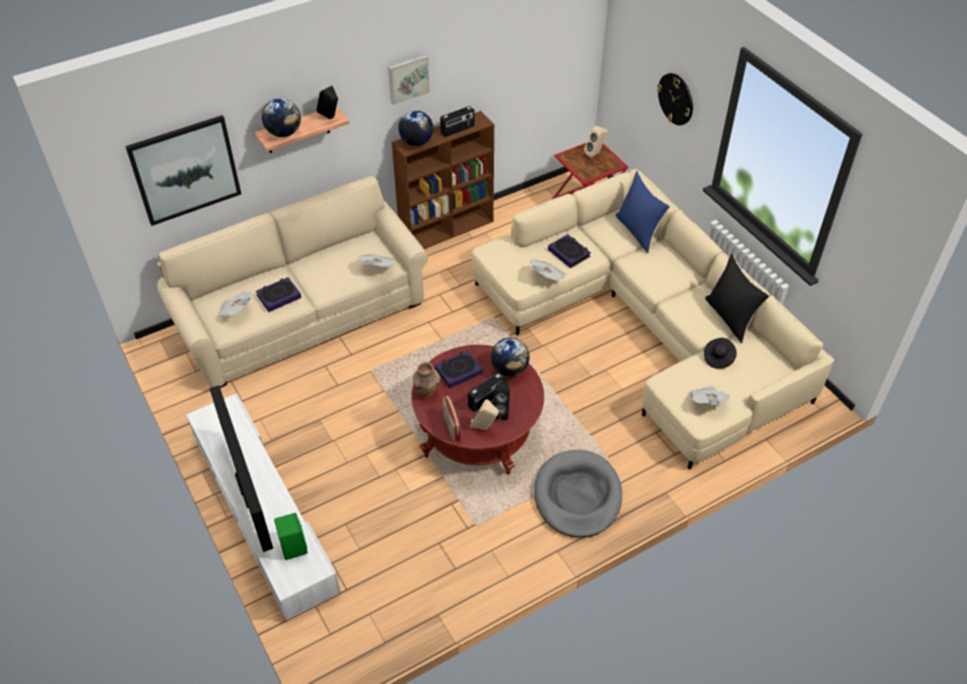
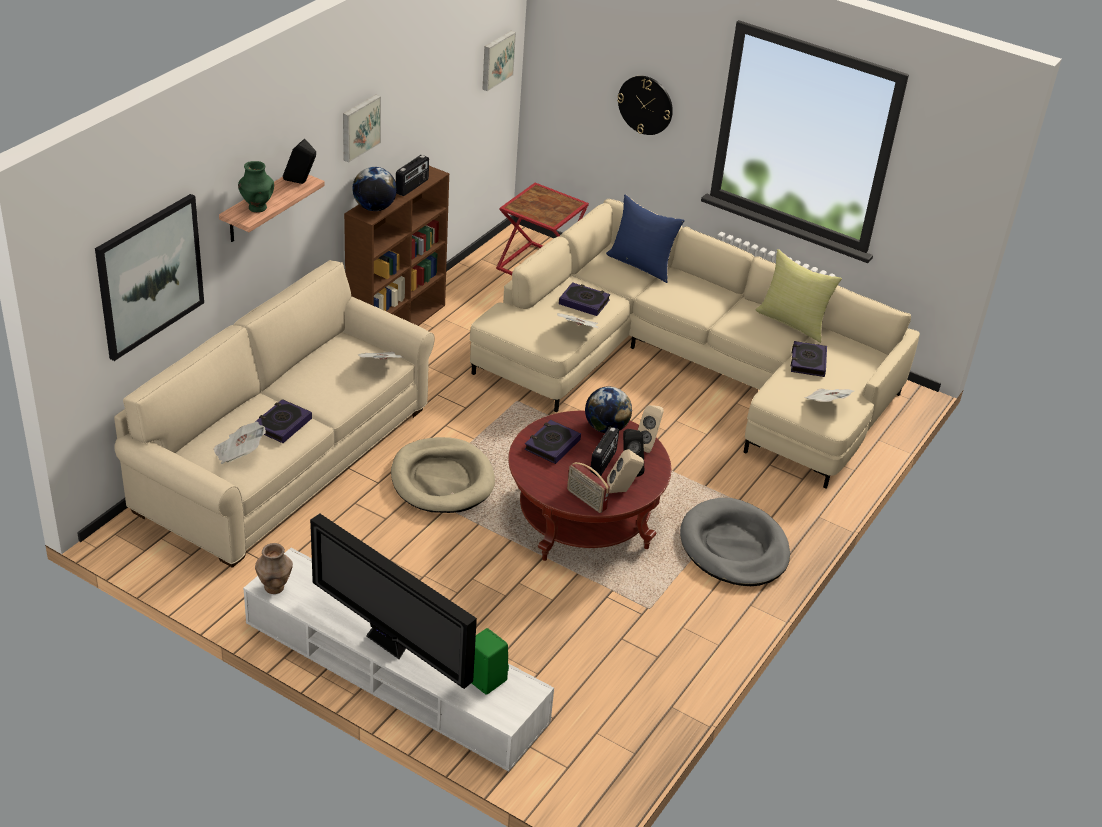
camera: 30 degrees left, 10 degrees down
(284, 133) = (257, 208): globe -> green vase
(397, 366) = (442, 480): none -> beige dog bed
(426, 392) = (533, 475): brown vase -> brown vase (274, 587)
(570, 35) = (496, 60): none -> picture
(595, 154) = (544, 198): beige speaker -> beige speaker (648, 445)
(718, 358) = (808, 362): black hat -> book
(731, 317) = (793, 322): black pillow -> yellow pillow

